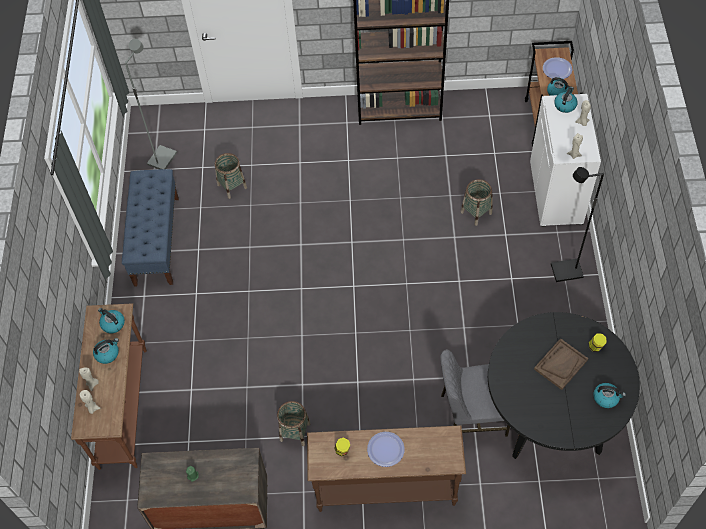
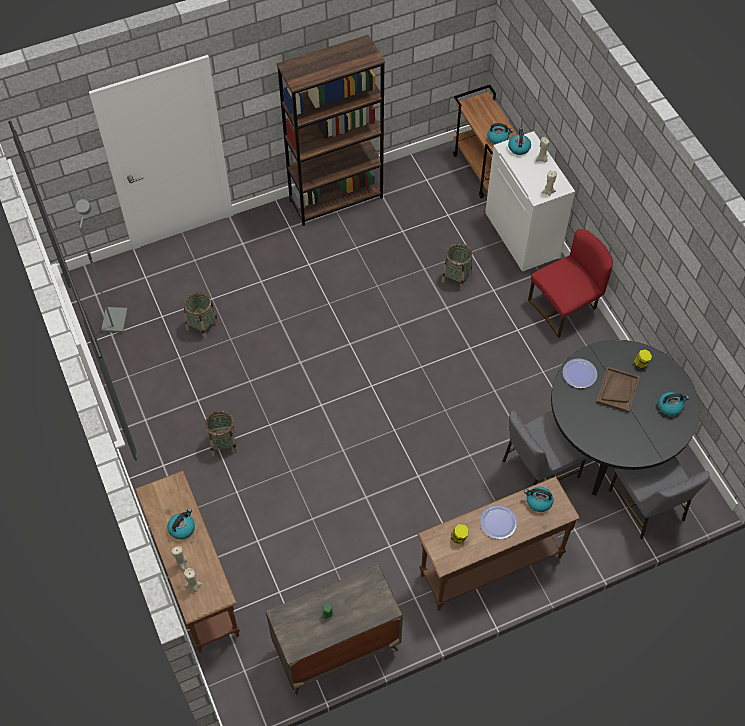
camera: 25 degrees left, 0 degrees up
(112, 324) = (172, 497): kettle -> kettle (538, 501)
(156, 240) = (149, 405): blue bench -> none
(295, 432) = (380, 544): basket -> basket (223, 443)
(557, 69) = (487, 115): plate -> plate (579, 374)
(561, 487) = (648, 506): none -> grey chair
(566, 272) = (564, 307): black floor lamp -> red chair

